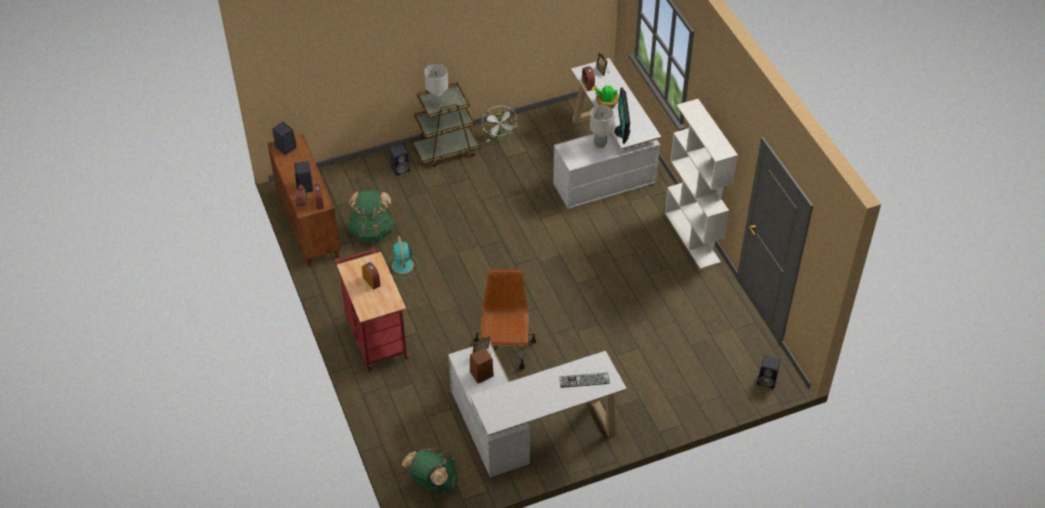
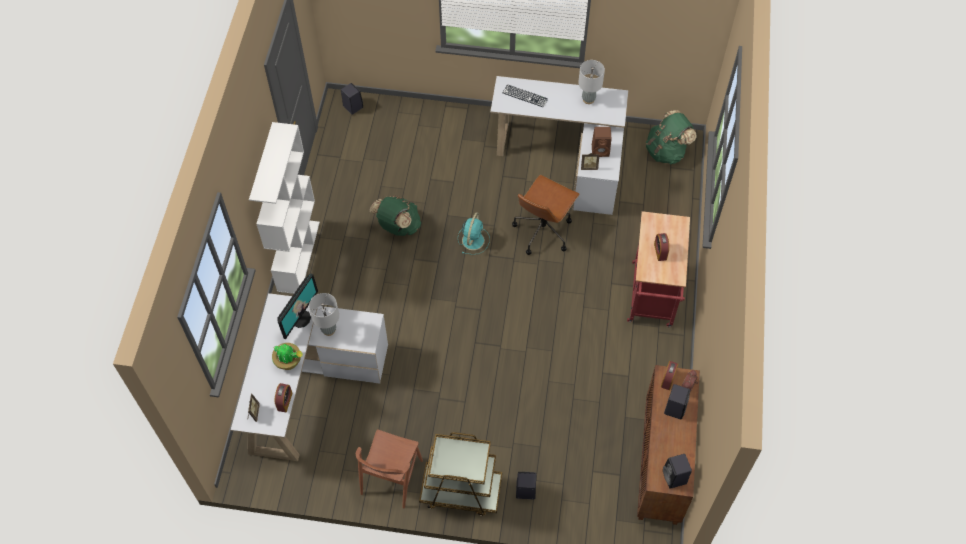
camera: 150 degrees left, 10 degrees up
(372, 231) = (598, 420): green backpack -> green backpack (398, 227)
(402, 266) = (588, 361): turquoise fan -> turquoise fan (473, 239)
(437, 103) = (468, 459): grey table lamp -> grey table lamp (588, 99)
(500, 138) = (391, 477): white fan -> brown chair

